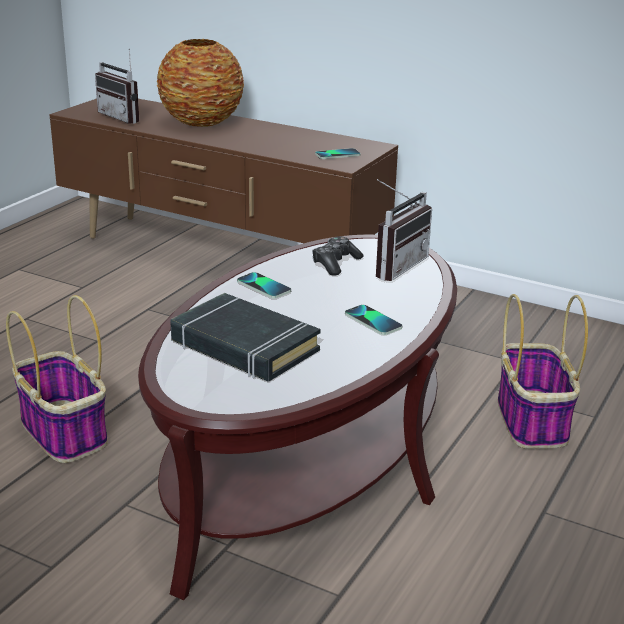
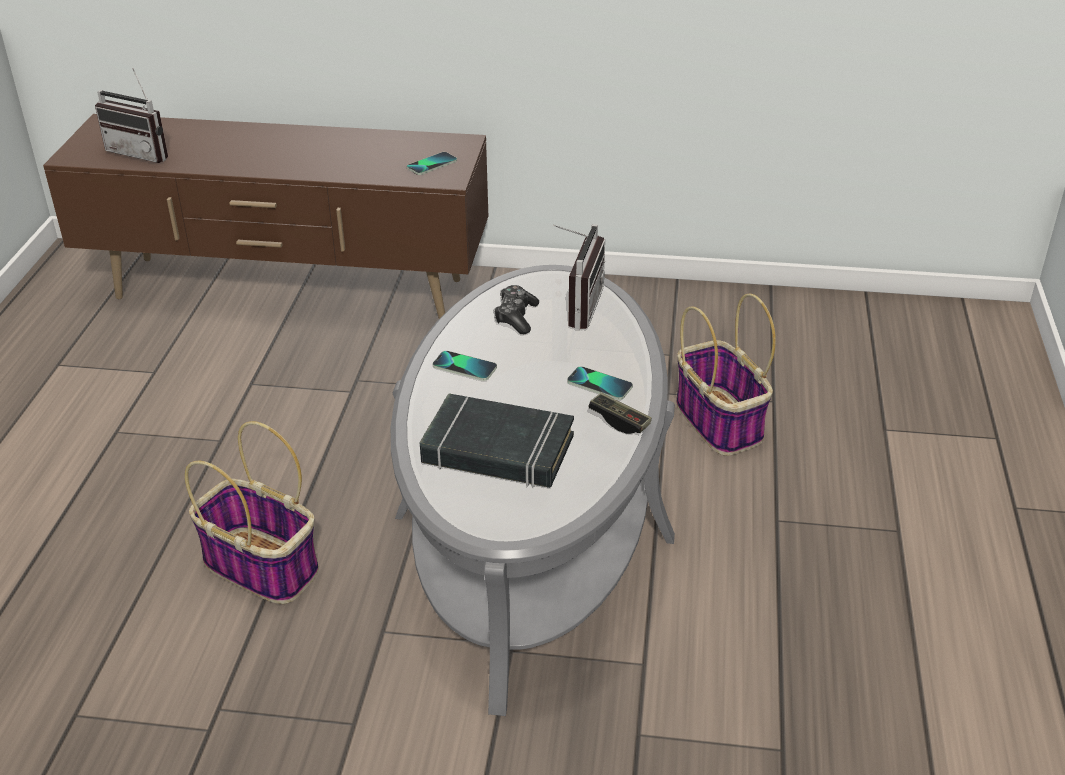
camera: 20 degrees left, 10 degrees up
(200, 122) = (241, 143): vase -> none
(308, 459) = (533, 526): brown coffee table -> grey coffee table
(370, 349) = (619, 421): none -> game controller

